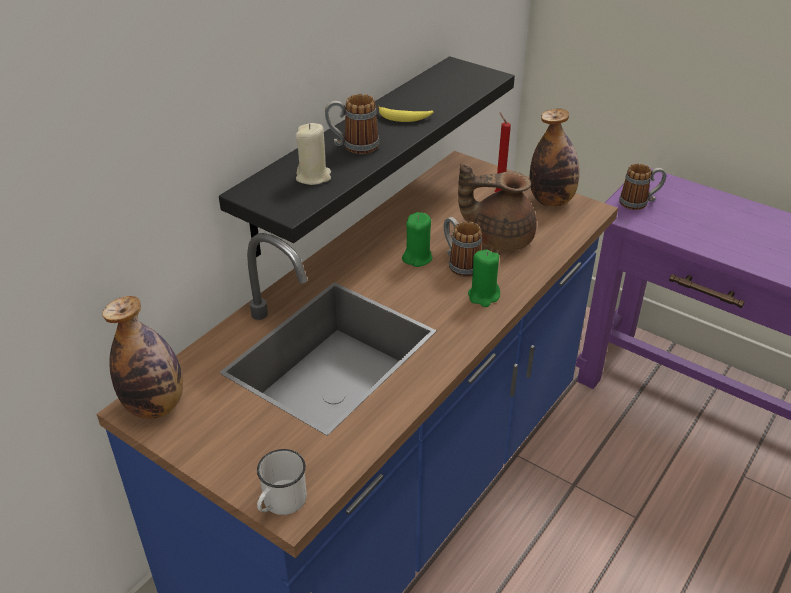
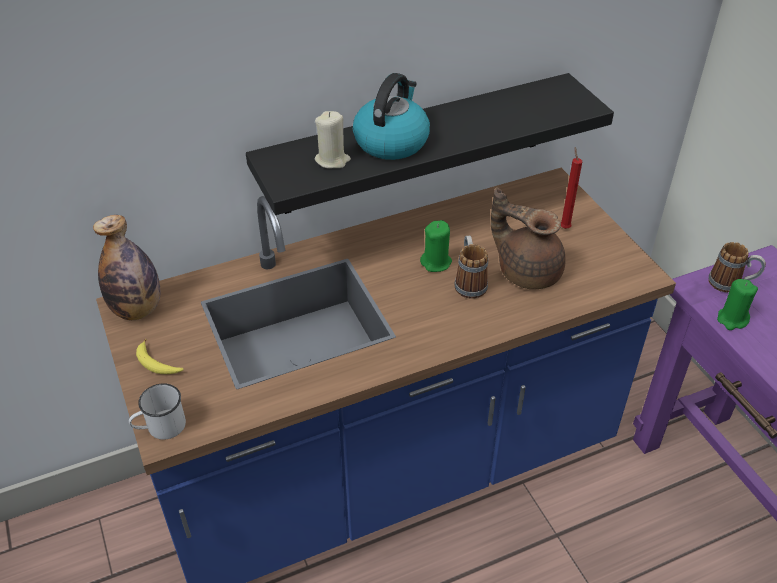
camera: 30 degrees right, 5 degrees up
(353, 146) = (391, 141): mug -> kettle
(404, 118) = (462, 127): banana -> banana (157, 364)
(483, 296) = (464, 321): green candle -> green candle (732, 319)
(551, 201) = (612, 251): bottle -> none

